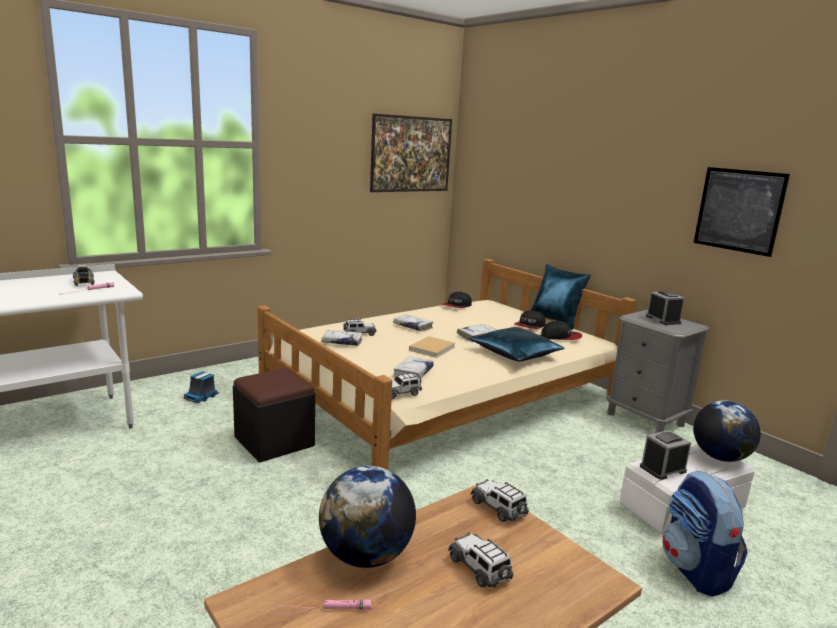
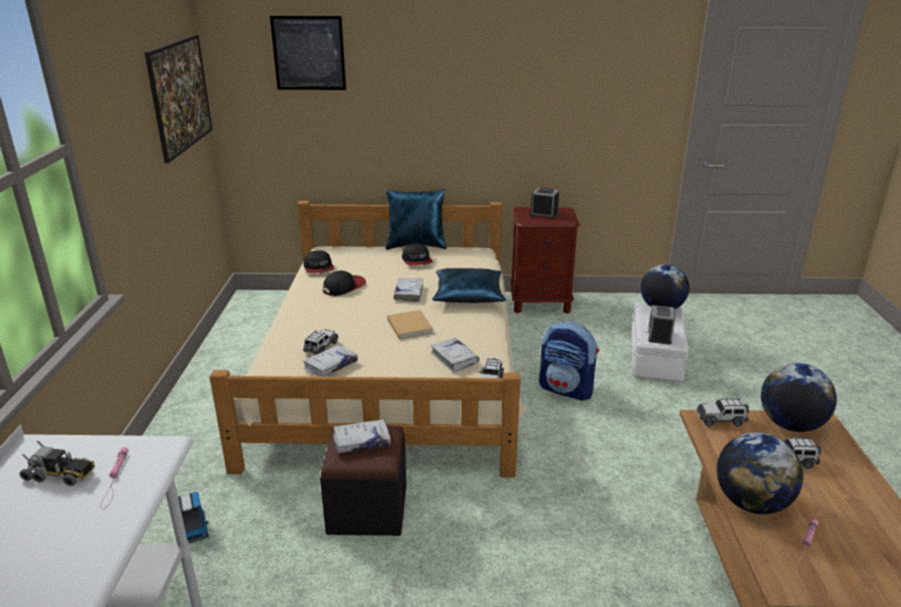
camera: 50 degrees left, 10 degrees up
(413, 326) = (341, 312): white book -> white book (361, 442)
(557, 557) = (790, 425): none -> globe
(561, 337) = (458, 260): cap -> cap (344, 287)
(645, 419) = (540, 303): grey nightstand -> brown nightstand
(696, 571) = (721, 392): backpack -> backpack (567, 389)
(739, 210) = (584, 104): picture -> picture (309, 53)

